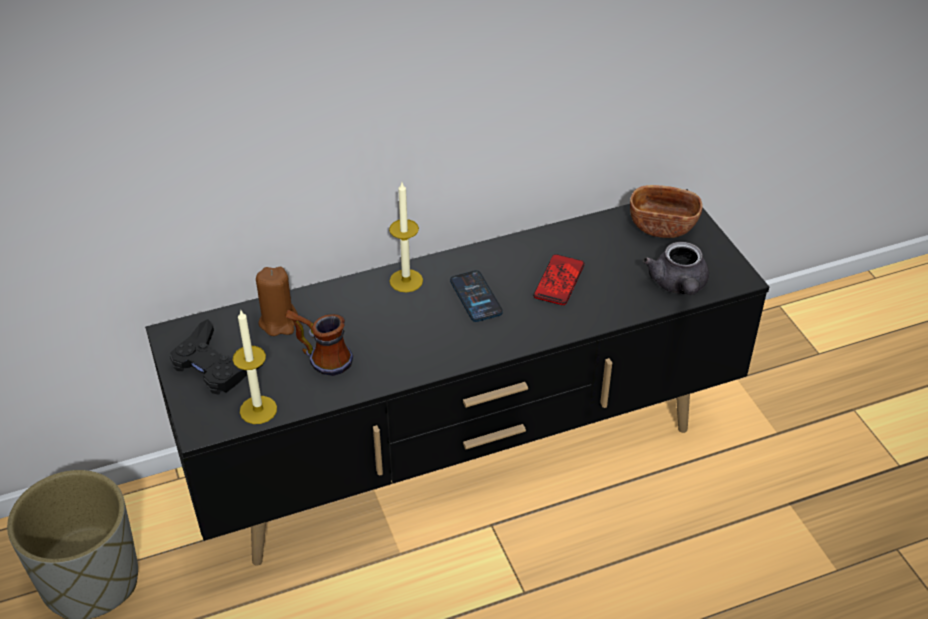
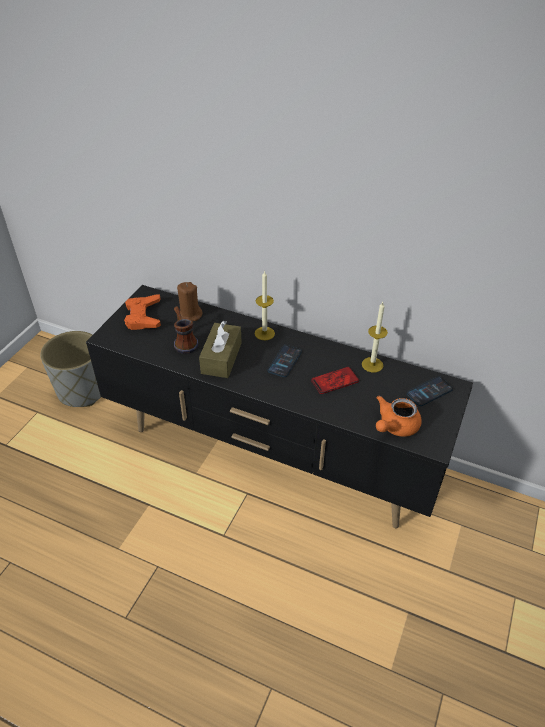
camera: 45 degrees right, 0 degrees up
(215, 365) = (143, 316): black game controller -> orange game controller
(258, 410) = (132, 345): candle -> candle (372, 364)
(397, 344) = (221, 358): none -> brown tissue box
(662, 226) = (429, 392): brown bowl -> phone
(678, 286) = (394, 426): grey teapot -> orange teapot

